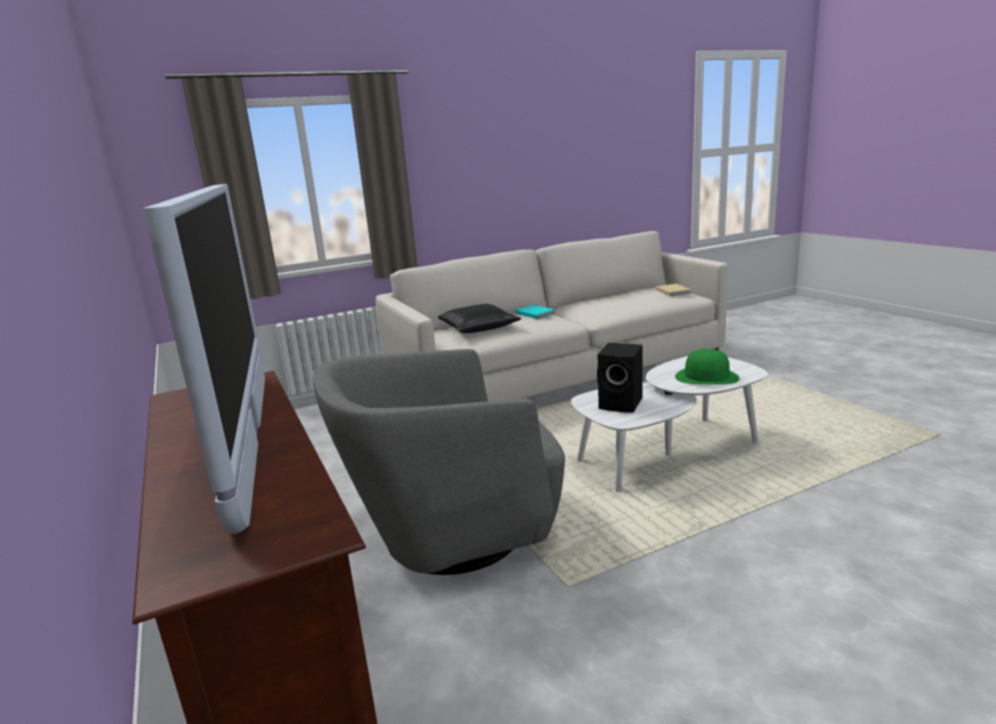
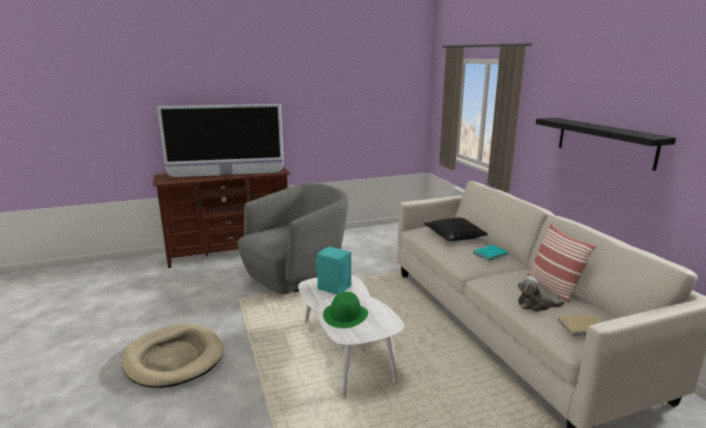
camera: 95 degrees right, 0 degrees up
(451, 533) = (296, 276): grey armchair -> grey armchair turned 60 degrees clockwise
(516, 171) = (605, 142): none -> black shelf
(604, 298) = (553, 287): none -> pillow
(622, 404) = (333, 288): black speaker -> turquoise speaker
(646, 301) = (536, 305): none -> plush toy
(817, 601) = (174, 359): none -> beige dog bed

